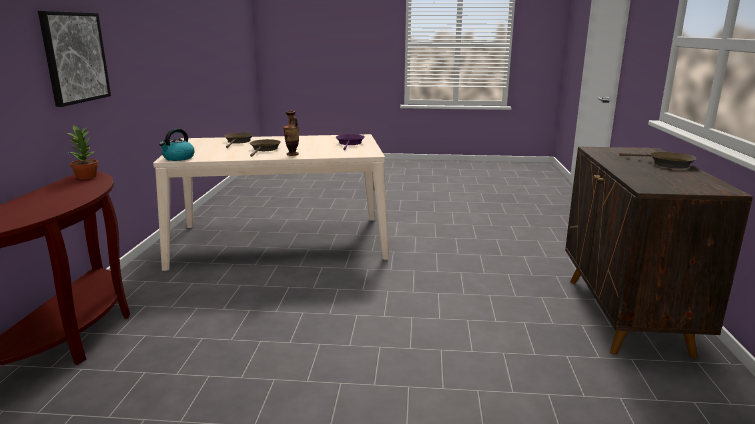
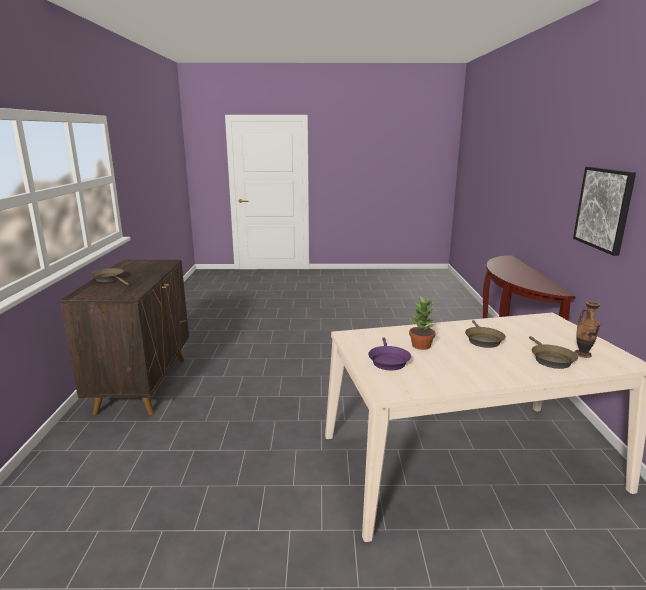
camera: 175 degrees right, 0 degrees up
(87, 176) = (548, 288): potted plant -> potted plant (421, 346)
(178, 158) = (544, 319): kettle -> none
(292, 154) = (436, 330): vase -> vase (582, 354)

